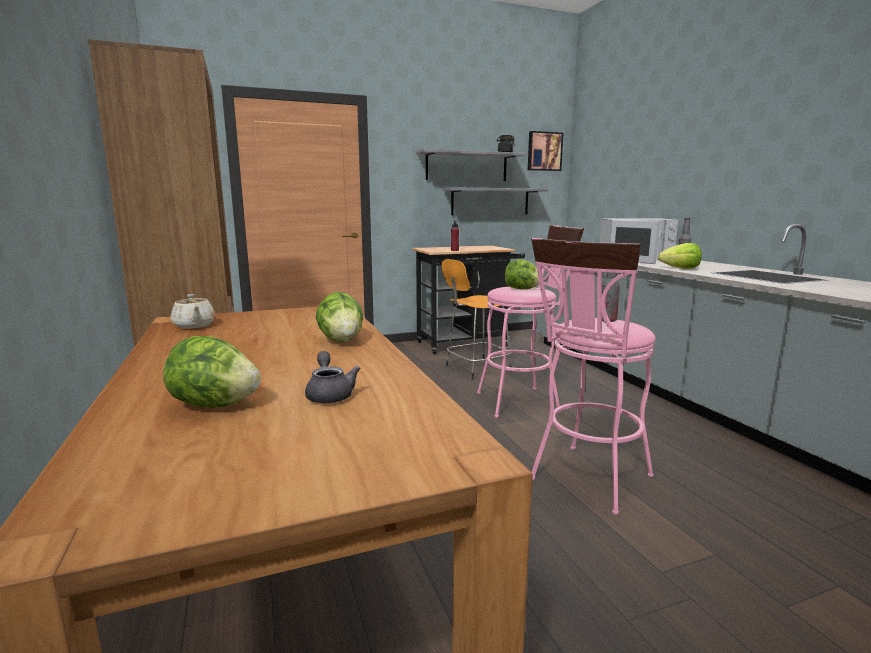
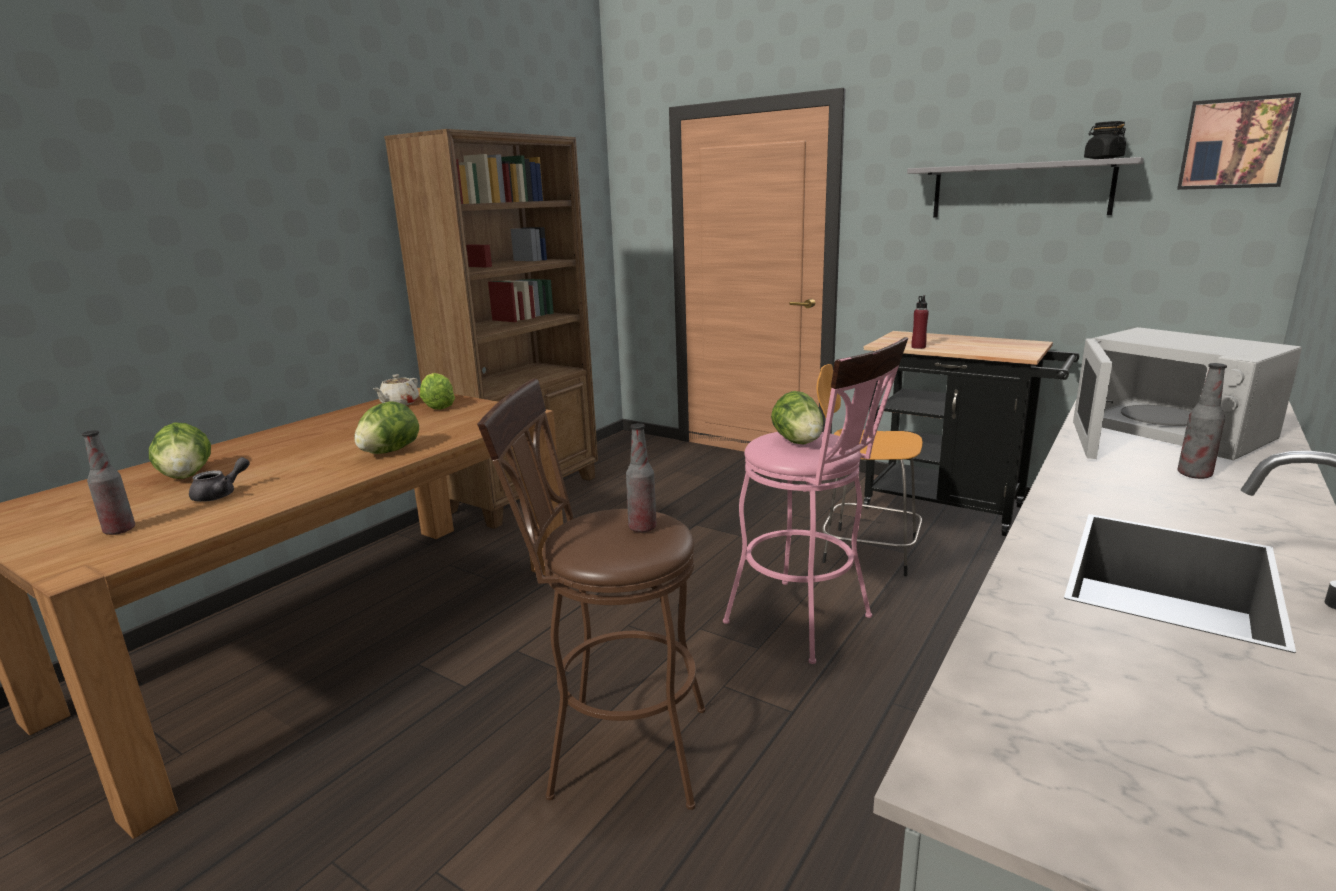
camera: 55 degrees right, 5 degrees up
(361, 439) = (120, 530): none -> bottle
(490, 201) = (1068, 256): grey shelf -> none
(587, 481) = (614, 750): pink stool -> brown stool
(681, 268) = (1088, 485): lettuce -> lettuce (438, 406)

